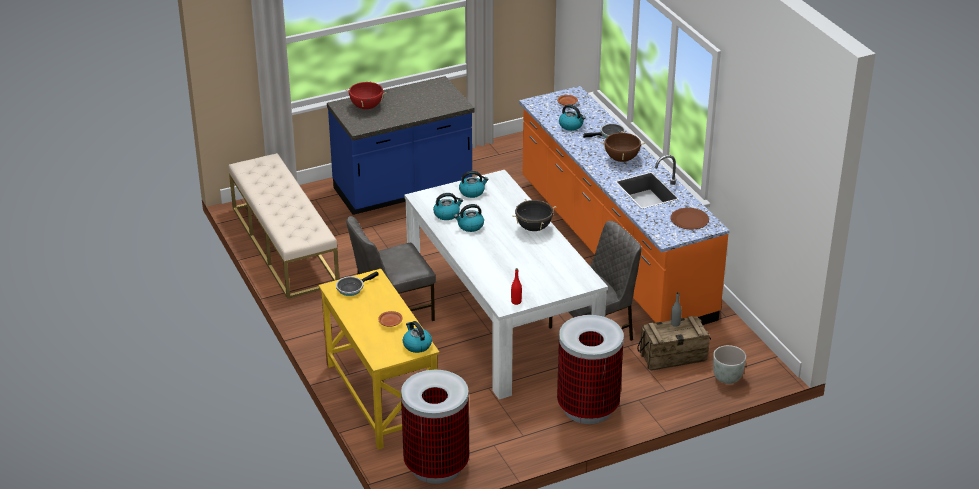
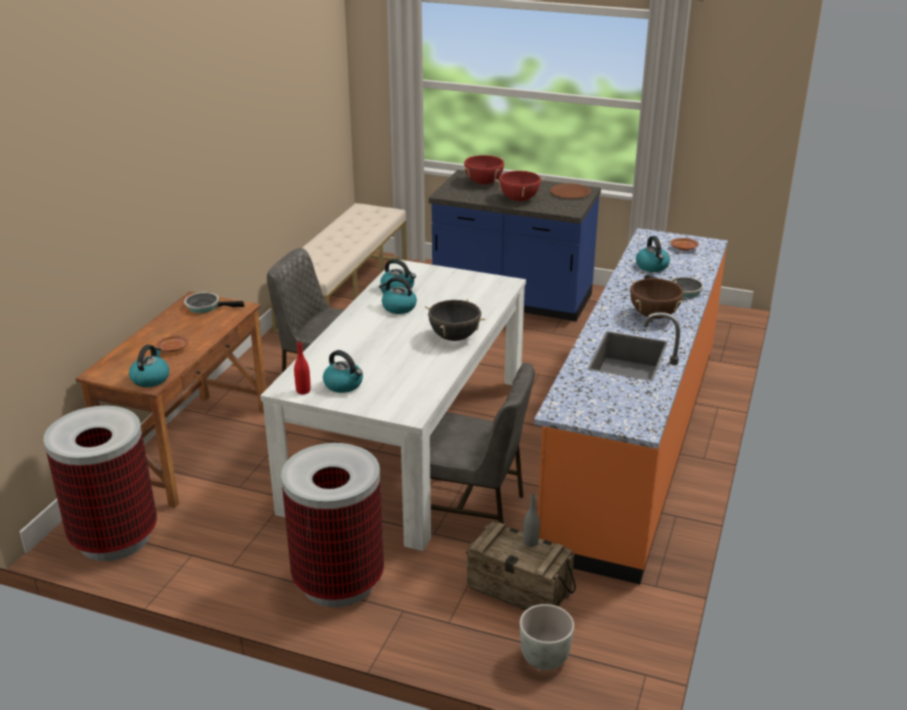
camera: 45 degrees right, 5 degrees down
(380, 397) = (190, 447): yellow desk -> brown desk
(413, 110) = (519, 199): none -> red cooking pot
(472, 192) = (457, 283): kettle -> kettle (344, 385)
(689, 220) = (625, 407): brown plate -> brown plate (570, 192)

